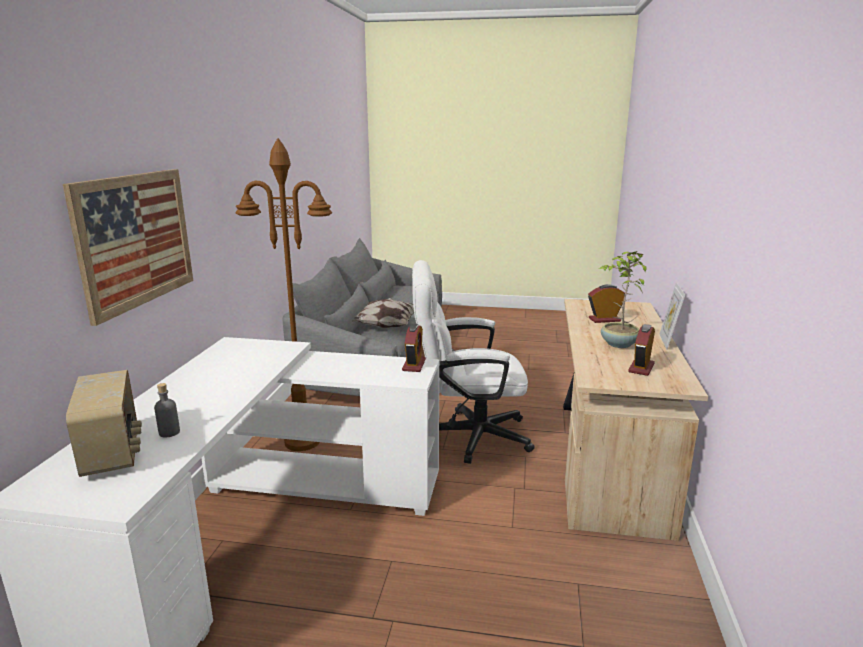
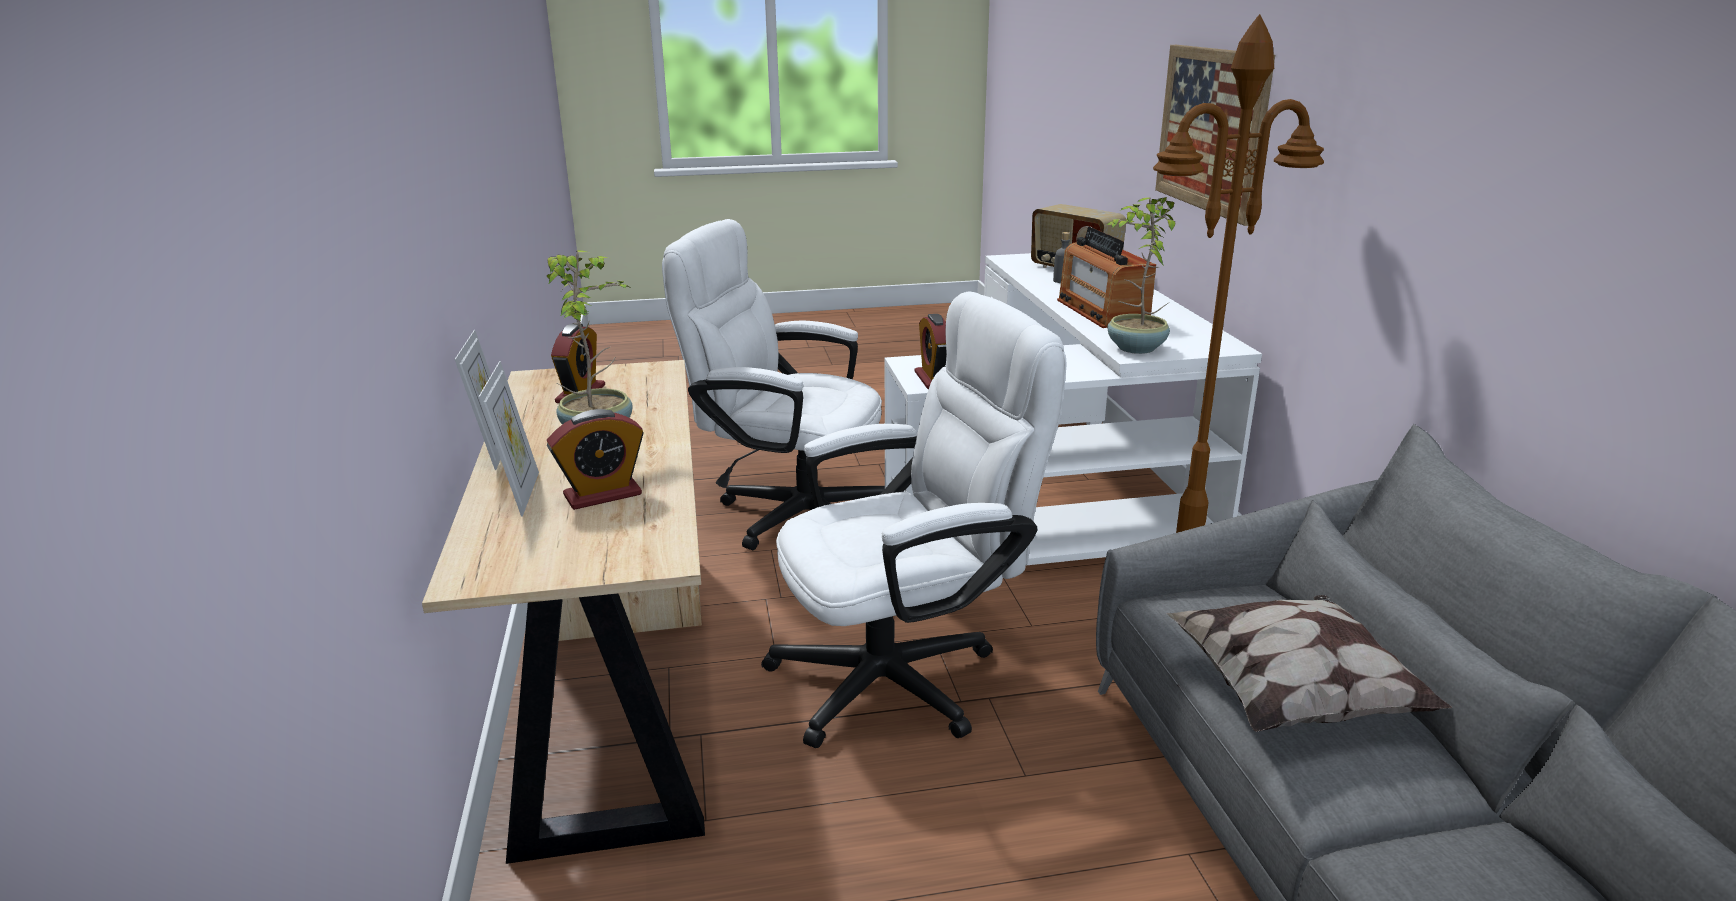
camera: 160 degrees right, 5 degrees up
(229, 383) = (1101, 311): none -> radio
(281, 349) = (1134, 348): none -> potted plant
(487, 564) = (789, 512): none -> white office chair
(640, 324) = (519, 494): none -> picture frame

